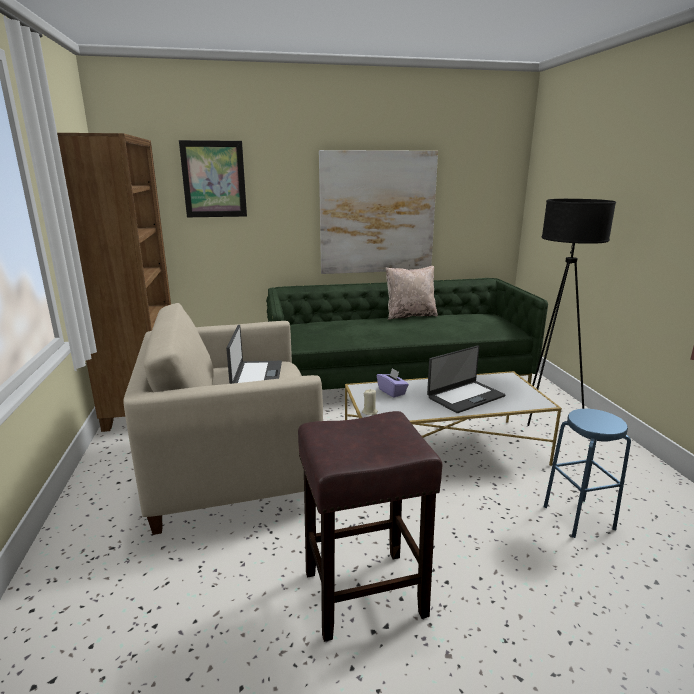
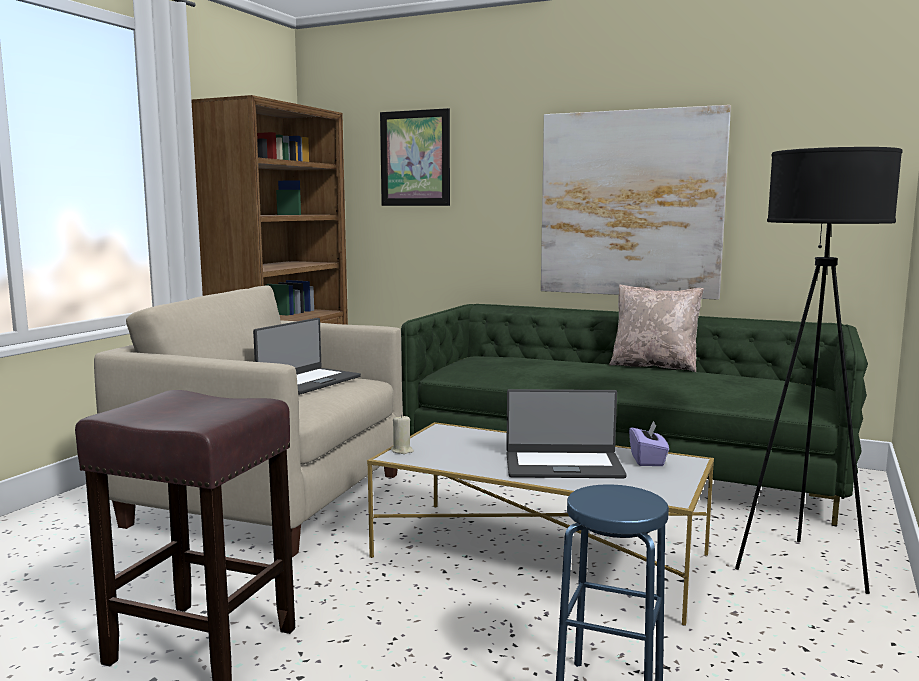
camera: 35 degrees right, 10 degrees down
(392, 392) = (474, 440): purple tissue box -> purple tissue box (647, 460)

